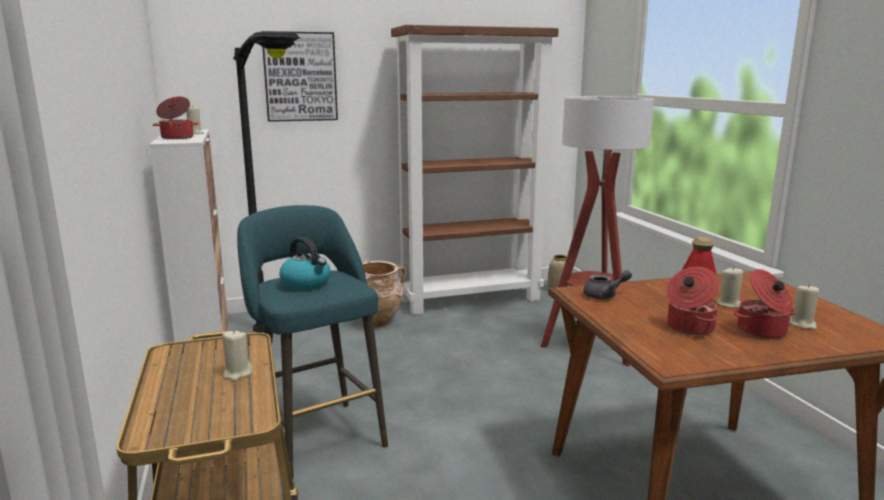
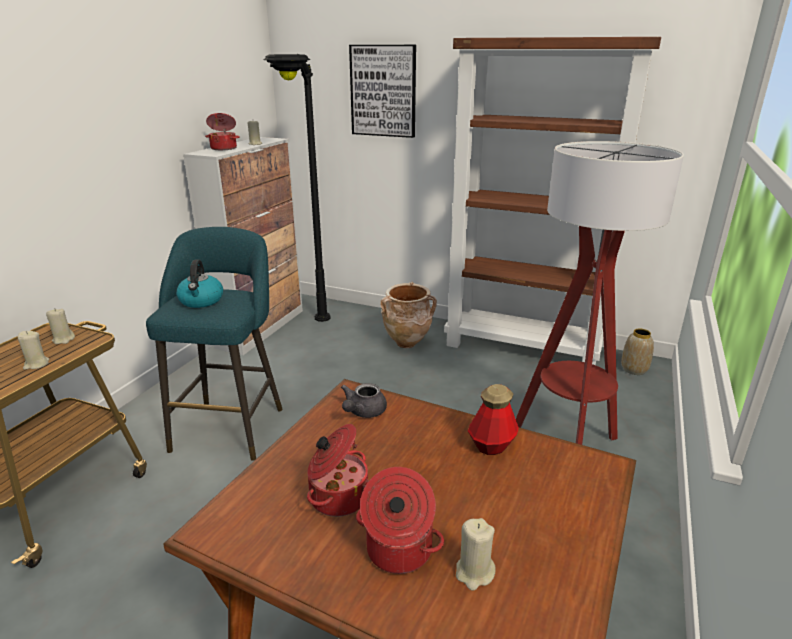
camera: 40 degrees right, 10 degrees up
(605, 295) = (363, 412): grey teapot -> grey teapot turned 90 degrees clockwise
(729, 304) = (460, 491): beige candle -> beige candle (63, 339)

